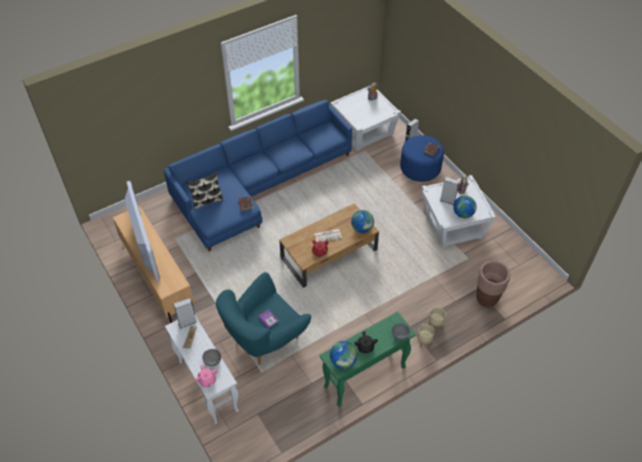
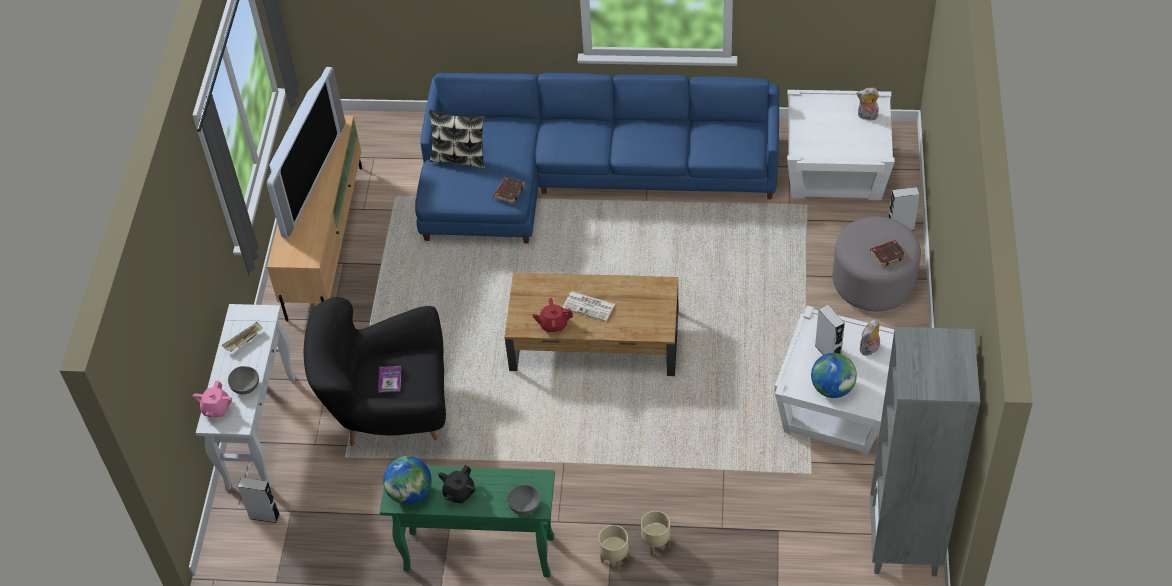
camera: 40 degrees right, 0 degrees up
(187, 322) = (260, 316): grey speaker -> grey speaker (264, 516)
(265, 339) = (390, 414): turquoise armchair -> black armchair
(362, 228) = (651, 323): globe -> none
(420, 168) = (873, 282): blue ottoman -> grey ottoman
(486, 299) = (778, 555): brown planter -> none
(527, 265) = (904, 543): none -> grey bookcase

